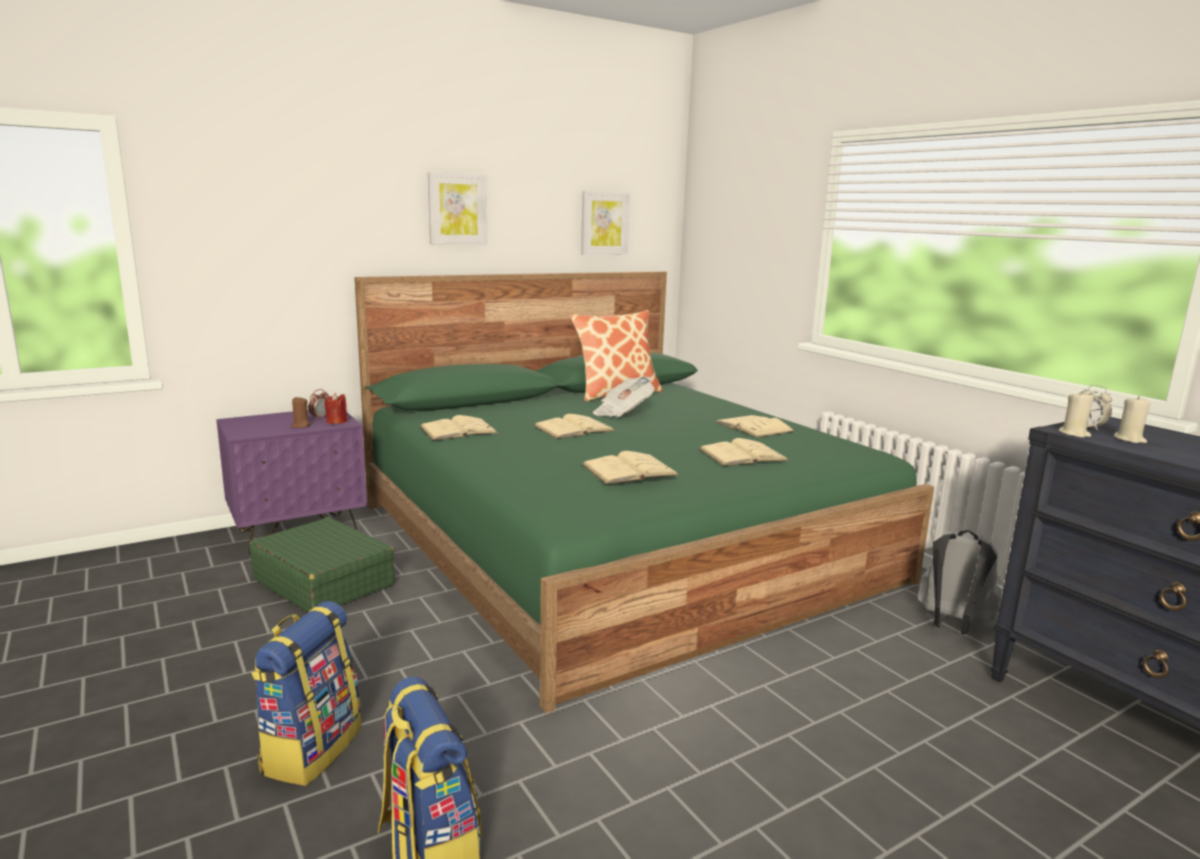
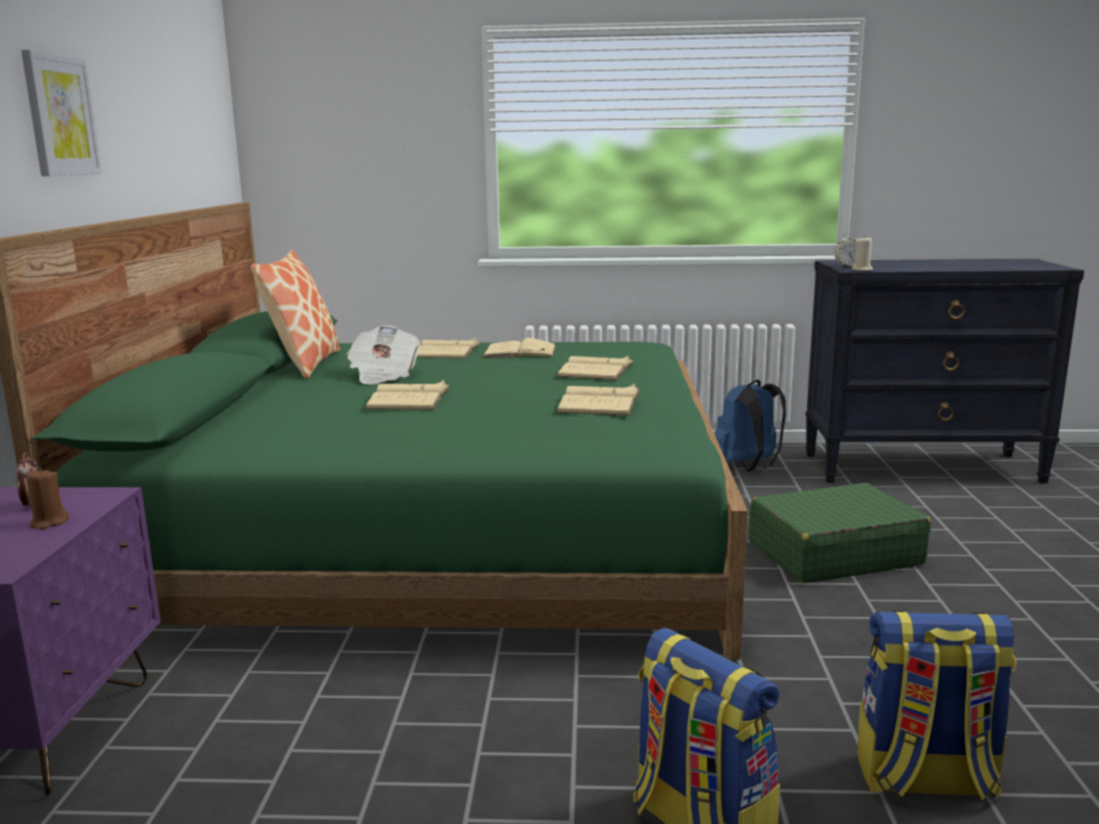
camera: 55 degrees left, 0 degrees up
(324, 582) = (261, 739): green suitcase -> green suitcase (833, 553)
(337, 422) = (84, 498): red candle -> none
(458, 430) = (302, 441): beige book -> beige book (446, 350)
(604, 223) = (186, 138): picture -> none
(952, 624) = (748, 466): grey backpack -> blue backpack
(1129, 439) = (883, 266): beige candle -> none

